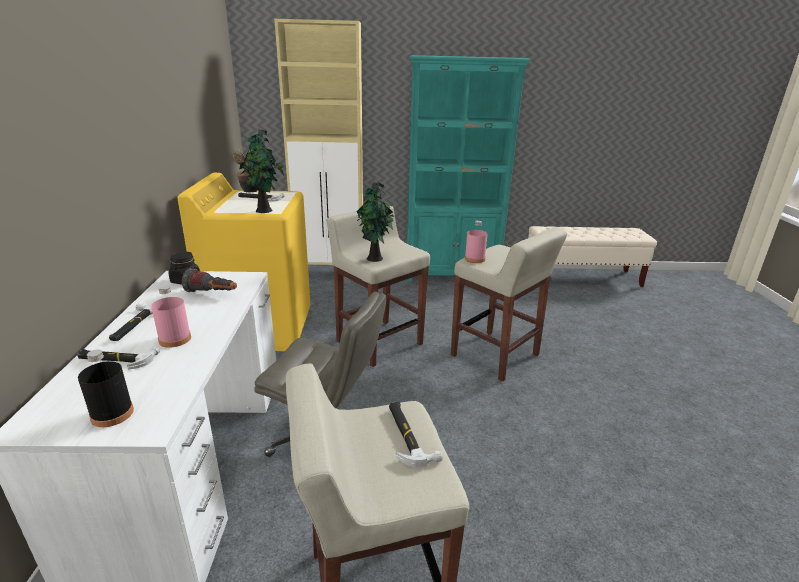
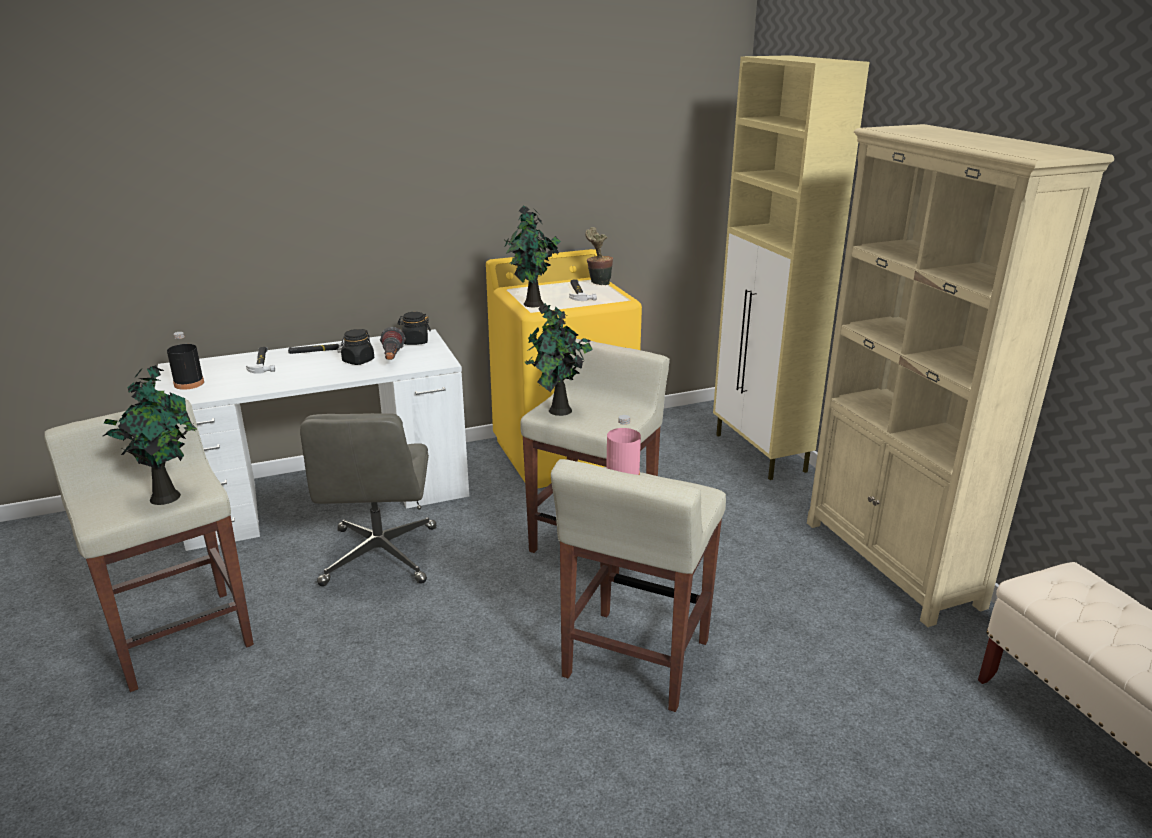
camera: 70 degrees right, 0 degrees up
(175, 339) = (299, 370): pink bottle -> none
(194, 308) = (358, 361): none -> black jar
(407, 435) = (167, 496): hammer -> potted plant
(451, 275) = (891, 563): turquoise bookcase -> beige bookcase

